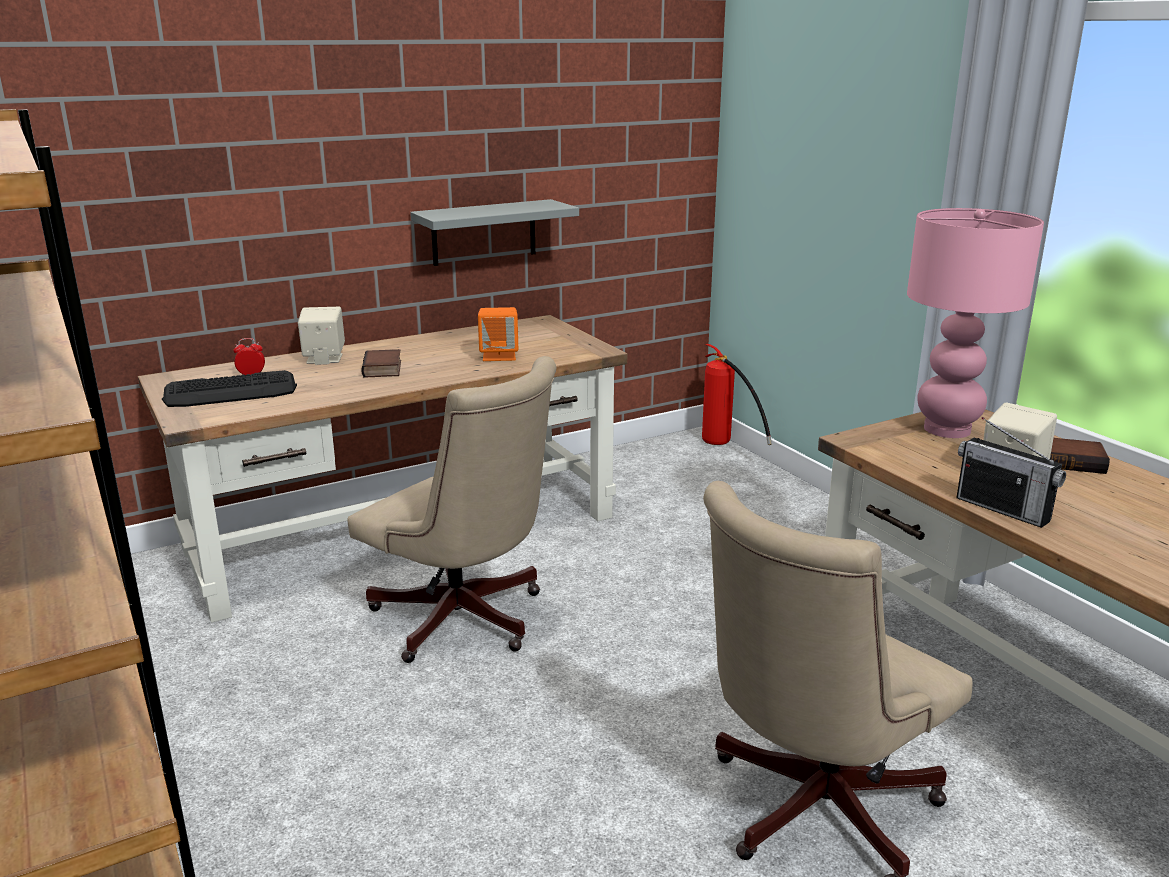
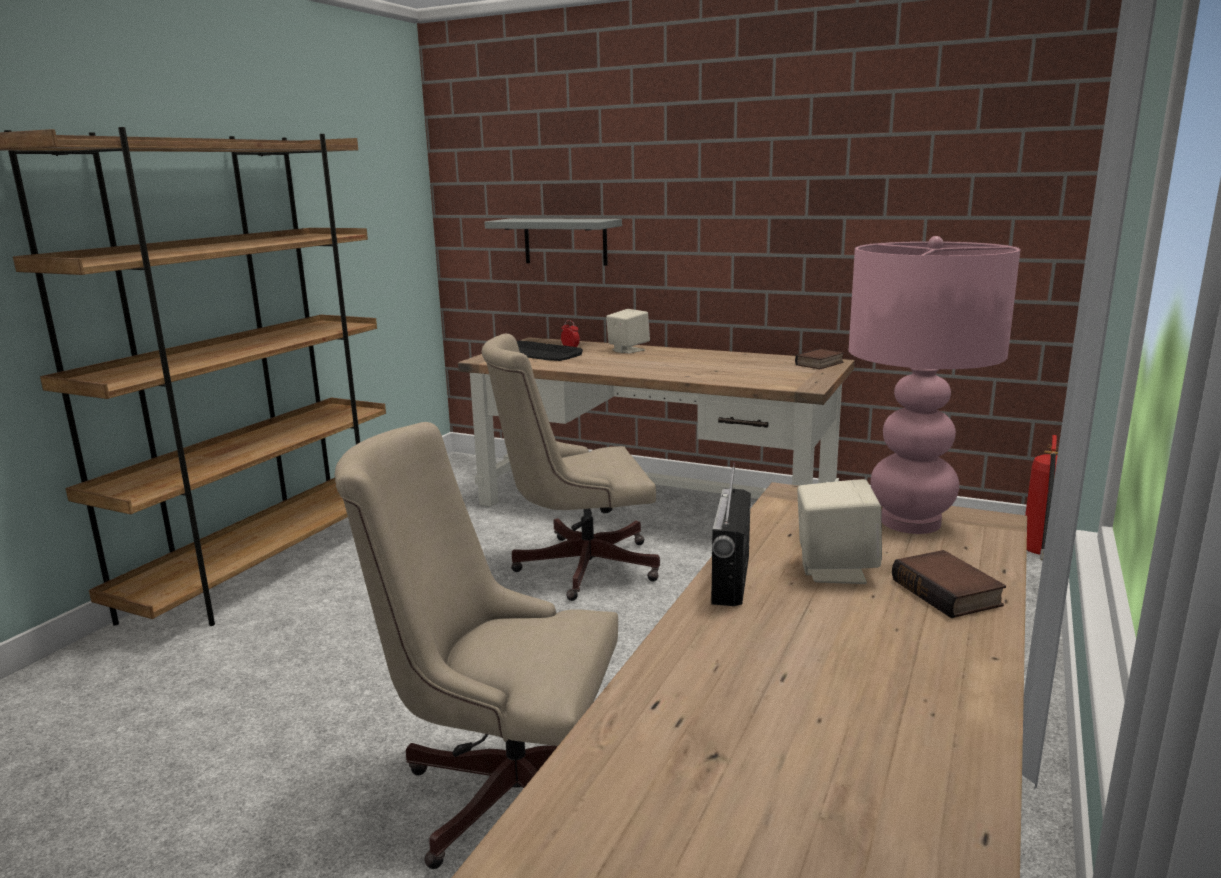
camera: 55 degrees right, 5 degrees down
(384, 369) = (639, 362): book -> book (820, 364)
(465, 622) = (577, 566): beige office chair -> beige office chair turned 75 degrees clockwise
(484, 232) = (796, 270): grey shelf -> grey shelf (565, 241)
(499, 356) = (727, 372): orange speaker -> none

